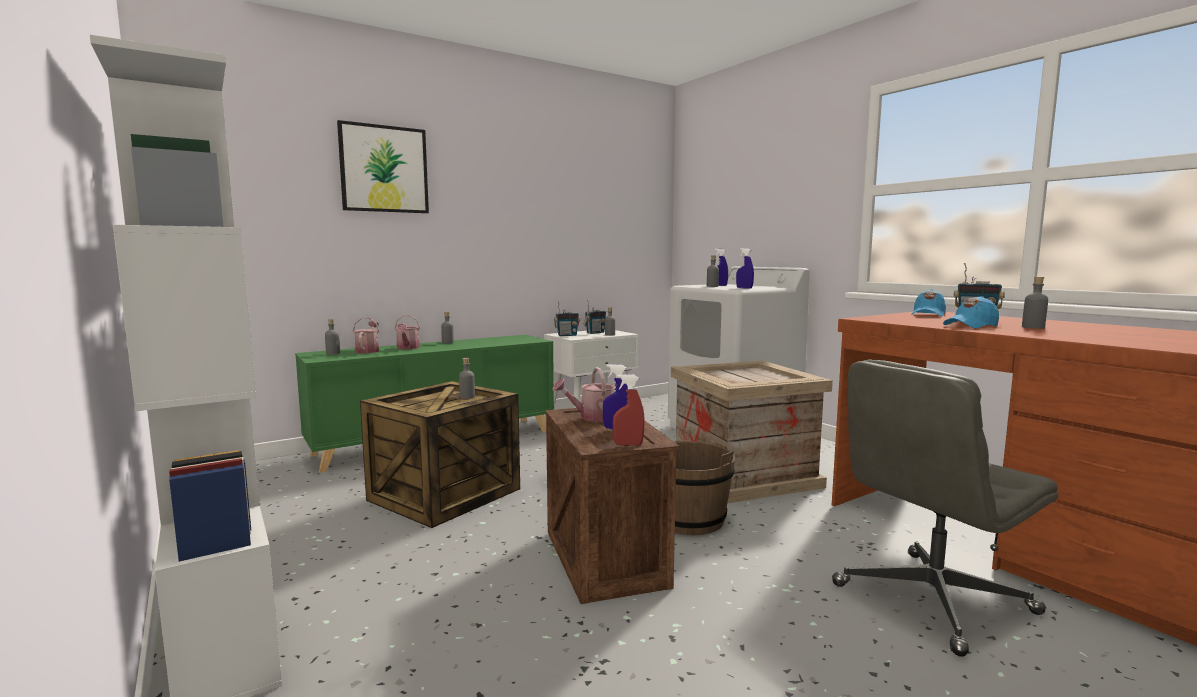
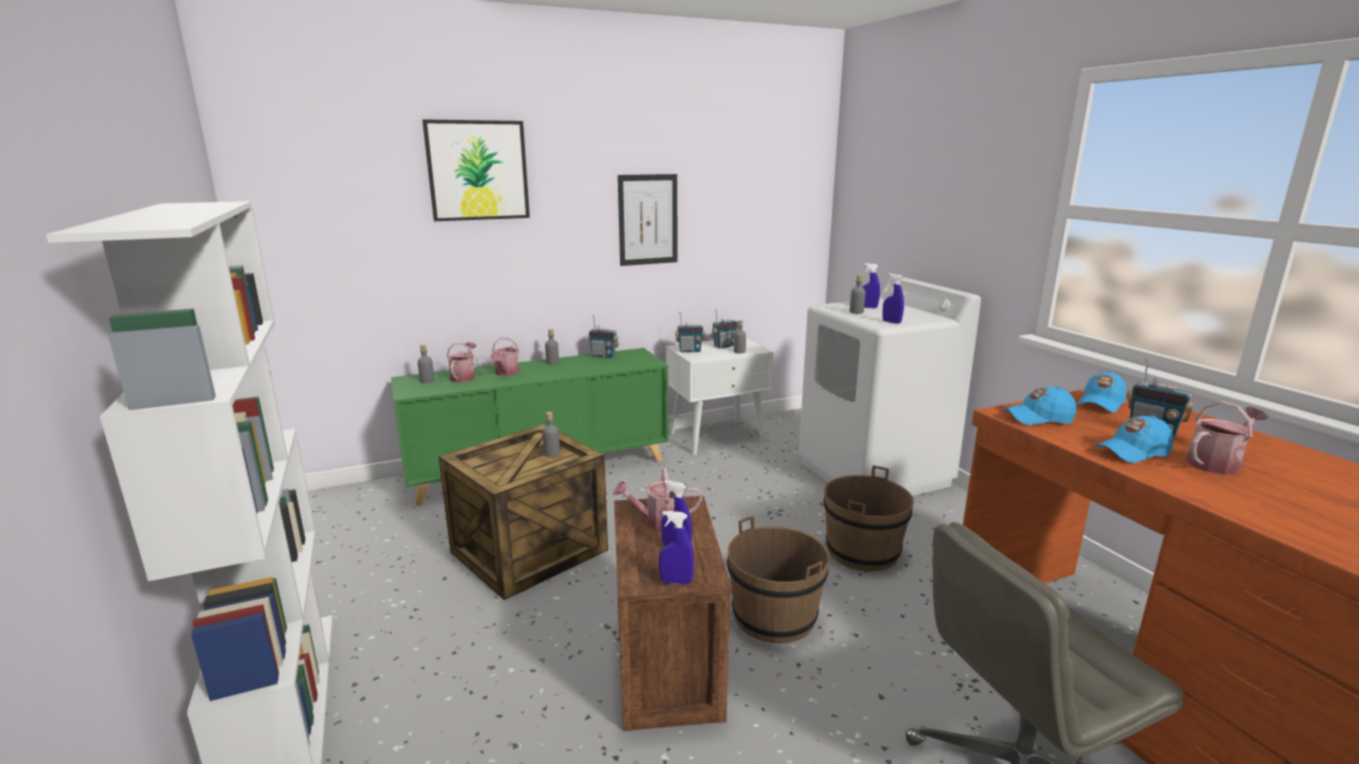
camera: 10 degrees right, 10 degrees up
(492, 338) = (603, 356): none -> radio
(528, 223) = (648, 220): none -> picture
(628, 444) = (676, 581): red spray bottle -> blue spray bottle
(744, 475) = (862, 552): crate -> brown bucket
(890, 319) = (1038, 418): none -> blue cap
(1033, 327) = (1217, 463): grey bottle -> watering can

